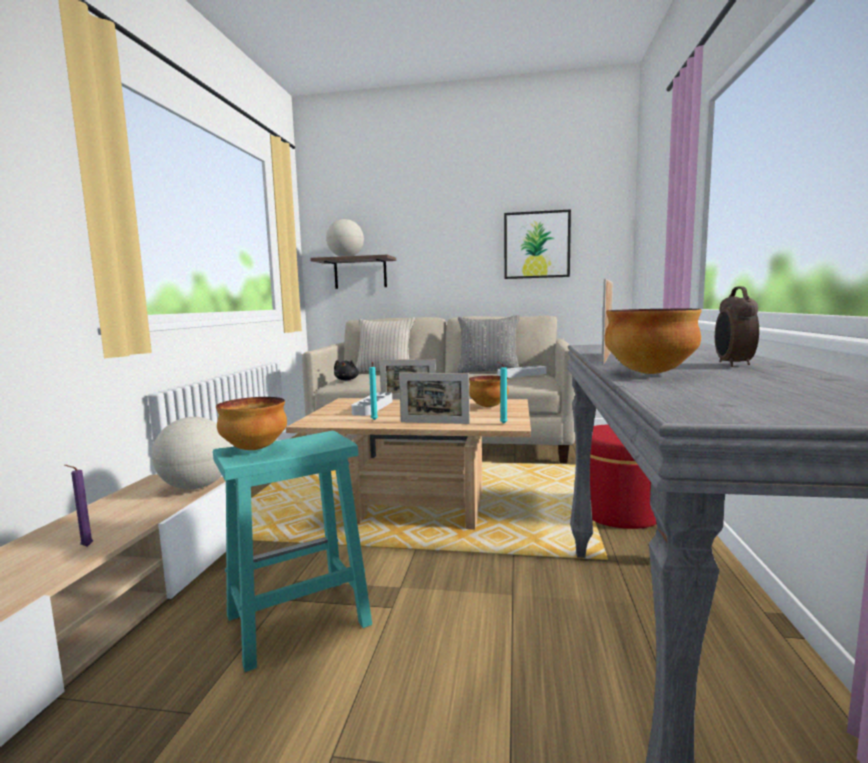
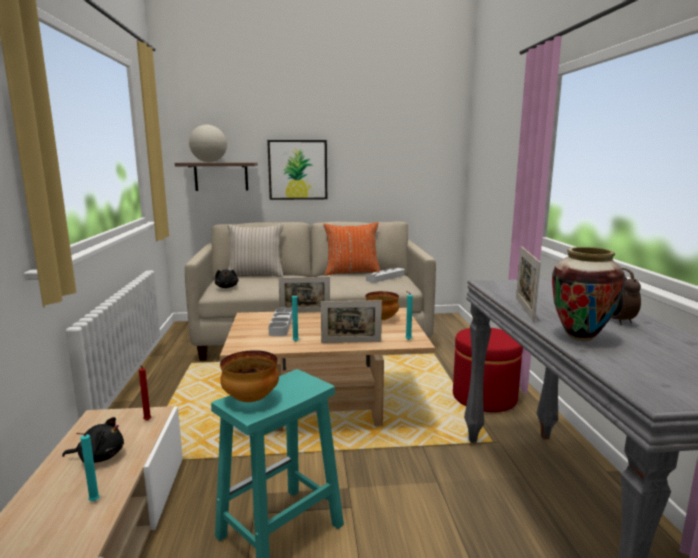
camera: 15 degrees left, 5 degrees up
(85, 547) = (92, 502): purple candle -> turquoise candle
(126, 511) = (99, 457): none -> black plush toy
(196, 487) = (147, 421): globe -> red candle
(488, 372) = (352, 273): grey pillow -> orange pillow
(536, 245) = (387, 156): picture -> picture (298, 170)
(650, 373) = (580, 338): bowl -> vase

